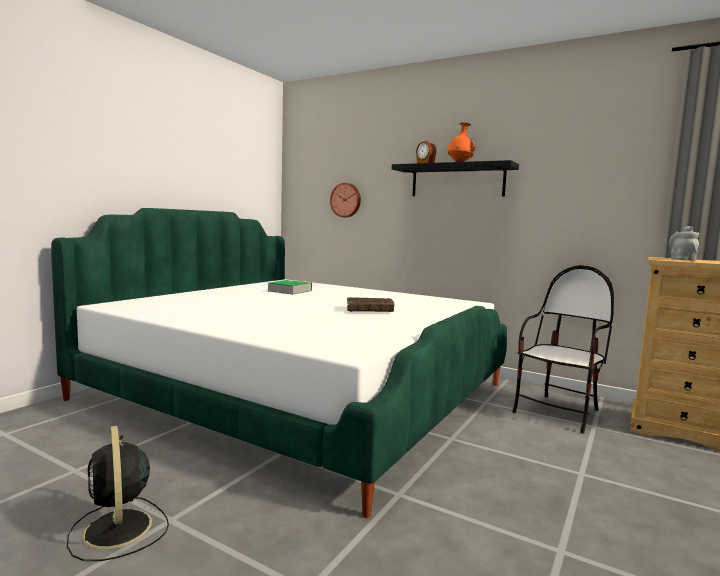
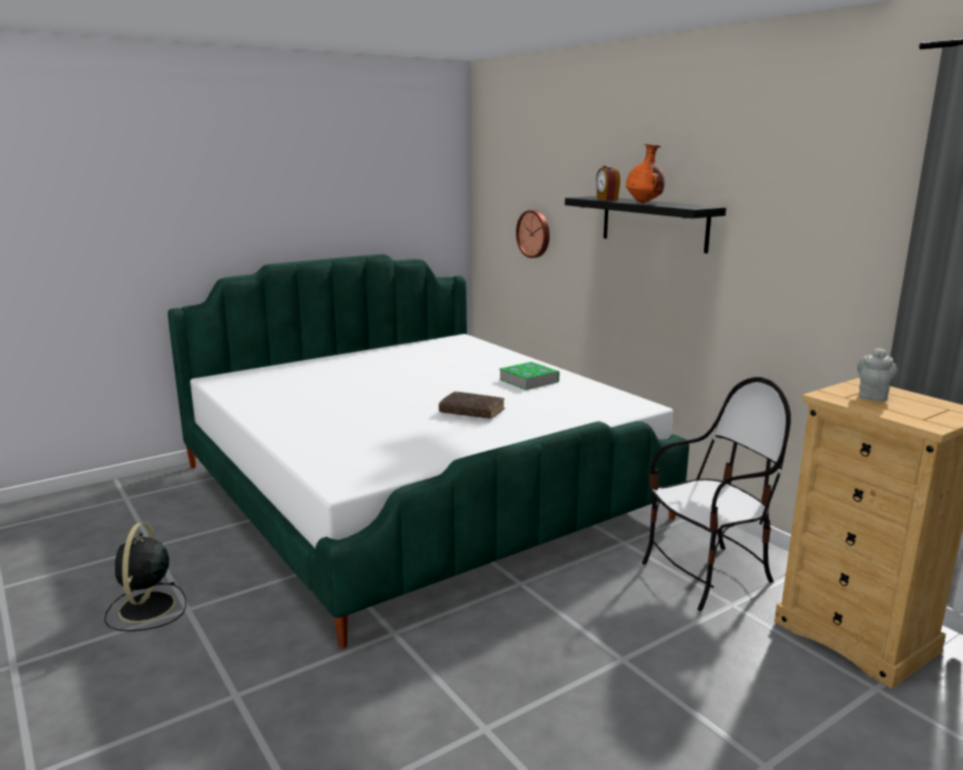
camera: 25 degrees right, 10 degrees up
(290, 291) = (434, 362): book -> book (529, 380)

